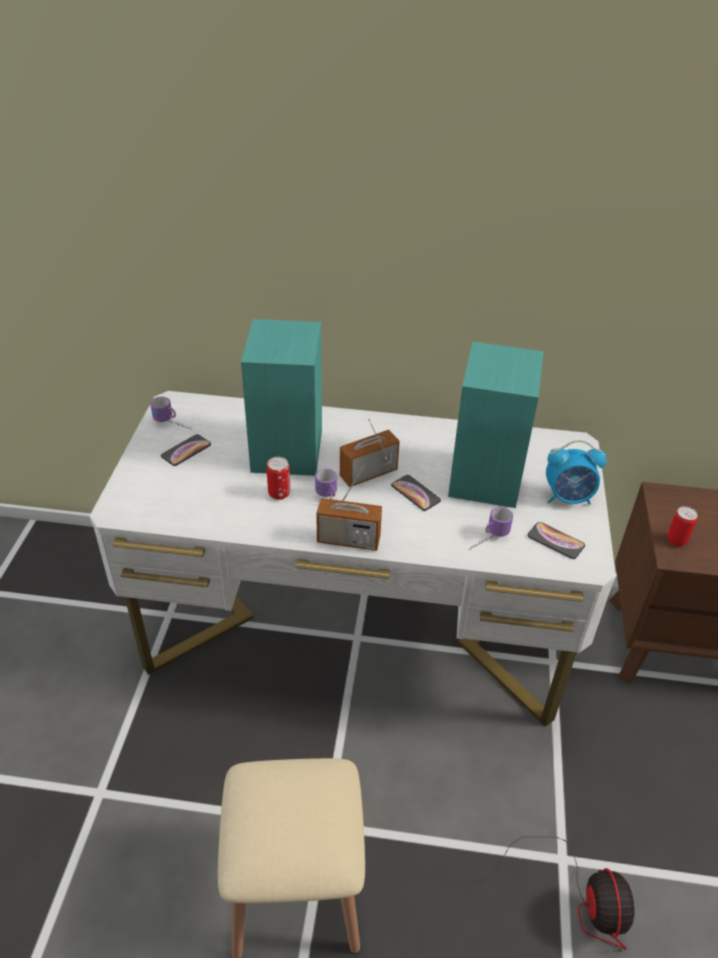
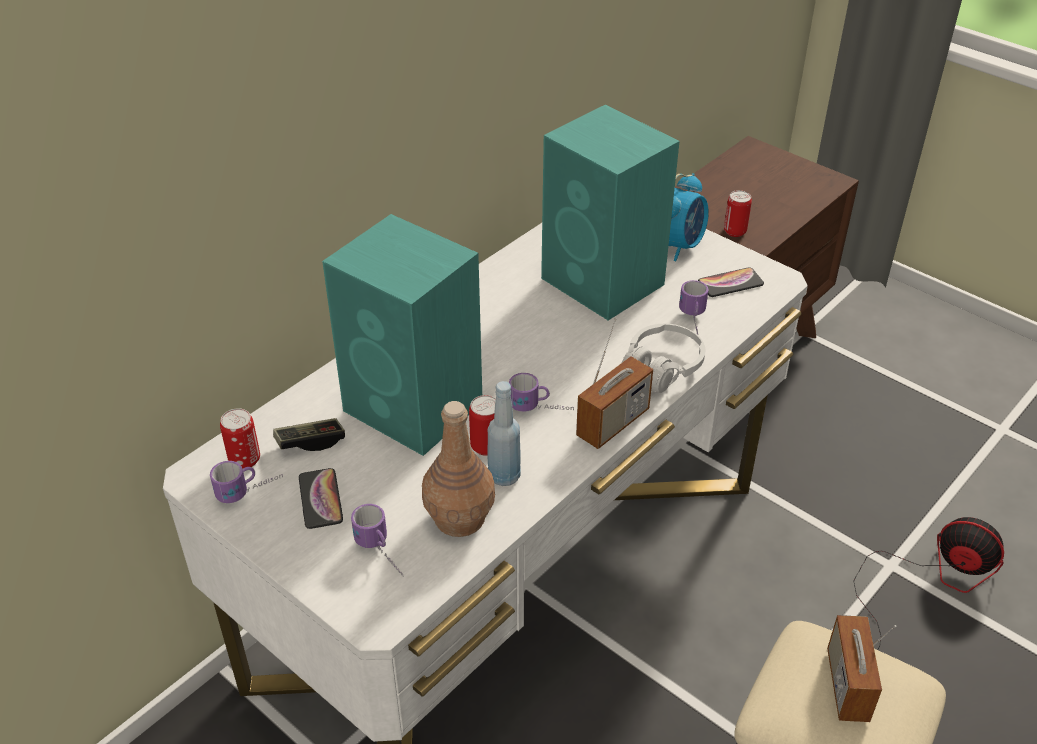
camera: 55 degrees left, 0 degrees up
(161, 492) = (382, 555): none -> mug
(194, 411) = (245, 460): none -> can
(211, 508) = (458, 518): none -> brown bottle
(226, 427) = (310, 442): none -> game controller
(260, 512) = (504, 476): none -> blue bottle
(368, 473) = (518, 360): radio -> radio (847, 685)
(415, 493) = (582, 340): phone -> none
(425, 541) = (661, 368): none -> white headphones

